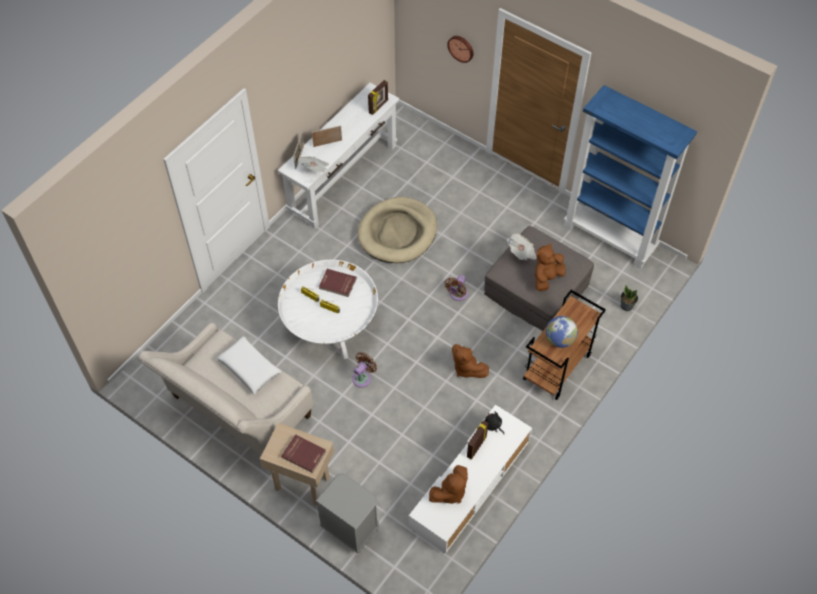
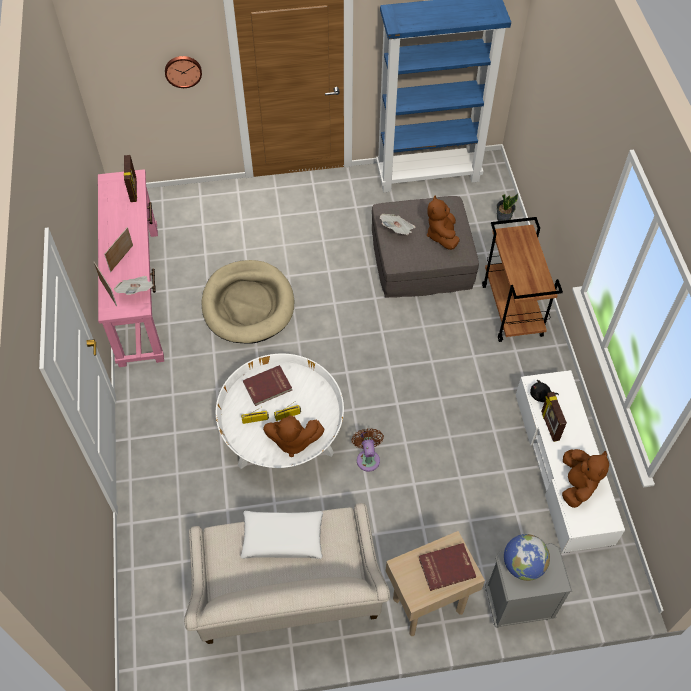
camera: 45 degrees left, 0 degrees up
(343, 178) = (139, 295): white console table -> pink console table
(457, 295) = (363, 317): brown fan -> none
(466, 368) = (444, 372): brown plush toy -> brown plush toy (292, 441)
(559, 340) = (529, 271): globe -> globe (523, 565)

